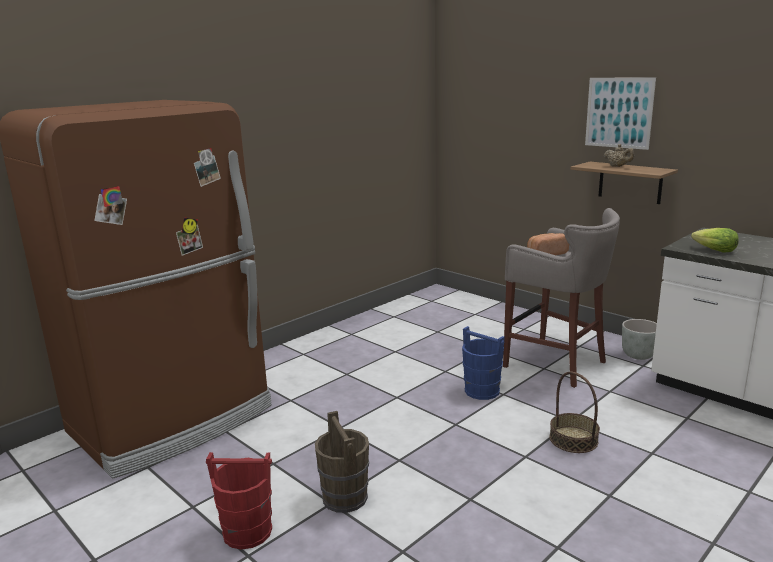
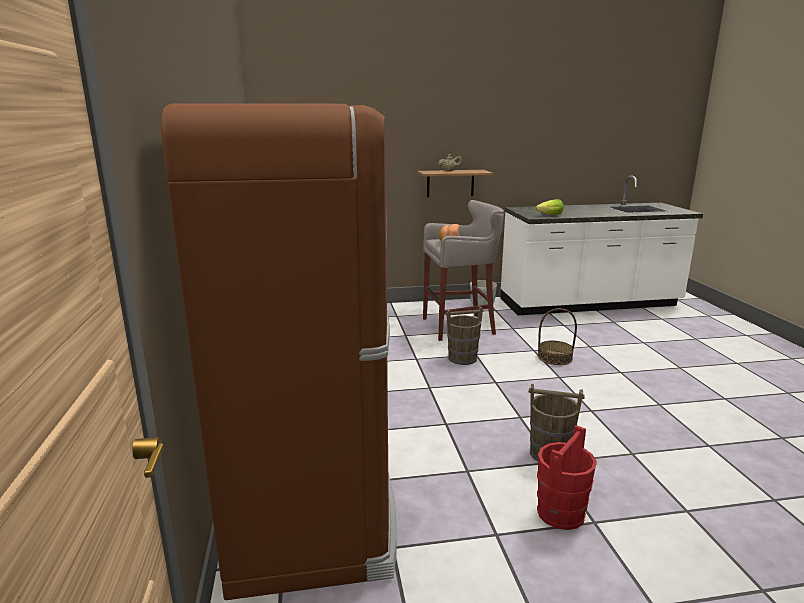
camera: 55 degrees left, 0 degrees up
(482, 391) = (463, 358): blue bucket -> brown bucket
(619, 113) = (438, 131): picture -> none

